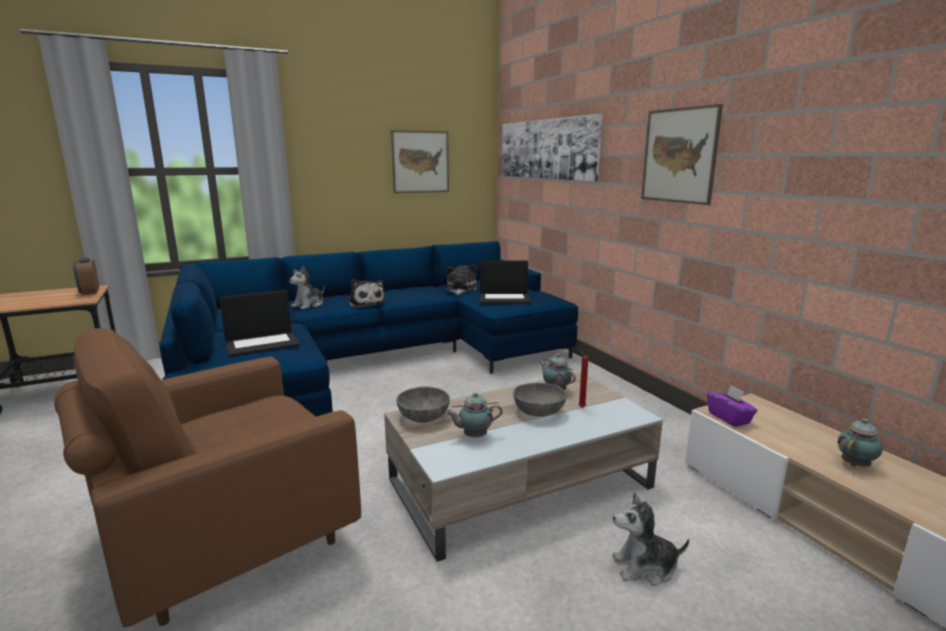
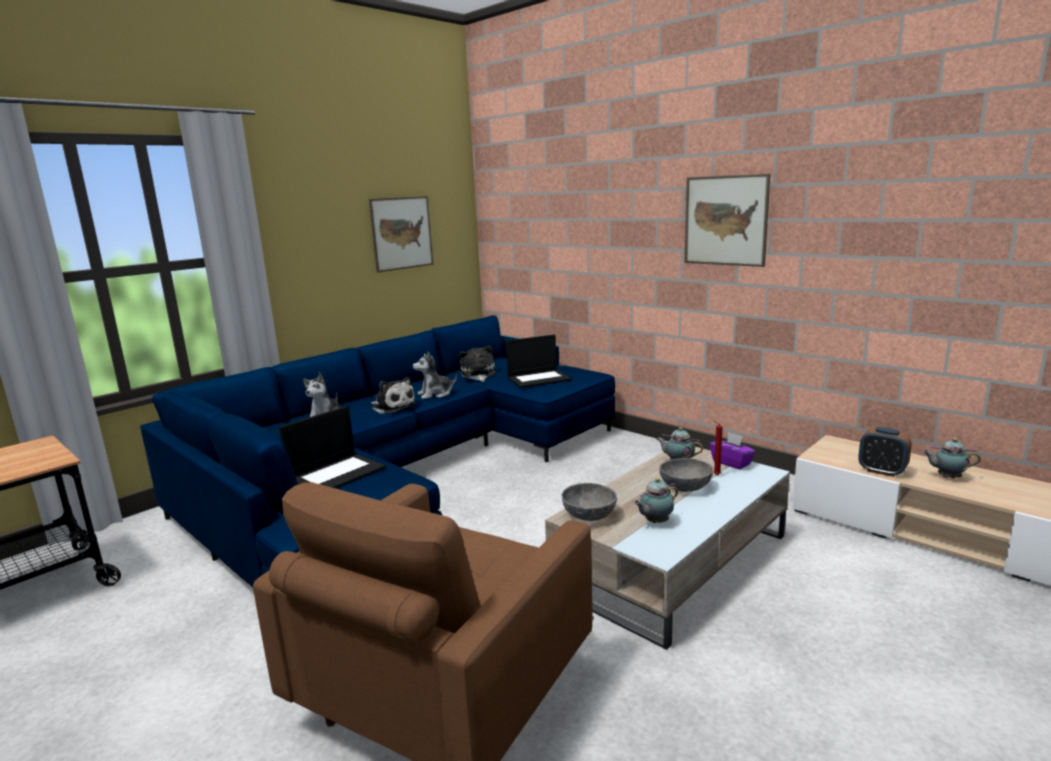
camera: 20 degrees left, 0 degrees up
(89, 292) = (43, 449): alarm clock -> alarm clock (882, 471)
(546, 149) = (552, 213): picture -> none
(645, 567) = (832, 603): plush toy -> plush toy (435, 394)
(729, 418) = (831, 459): purple tissue box -> purple tissue box (731, 463)
(856, 464) = (947, 477): teapot -> teapot turned 105 degrees counterclockwise

